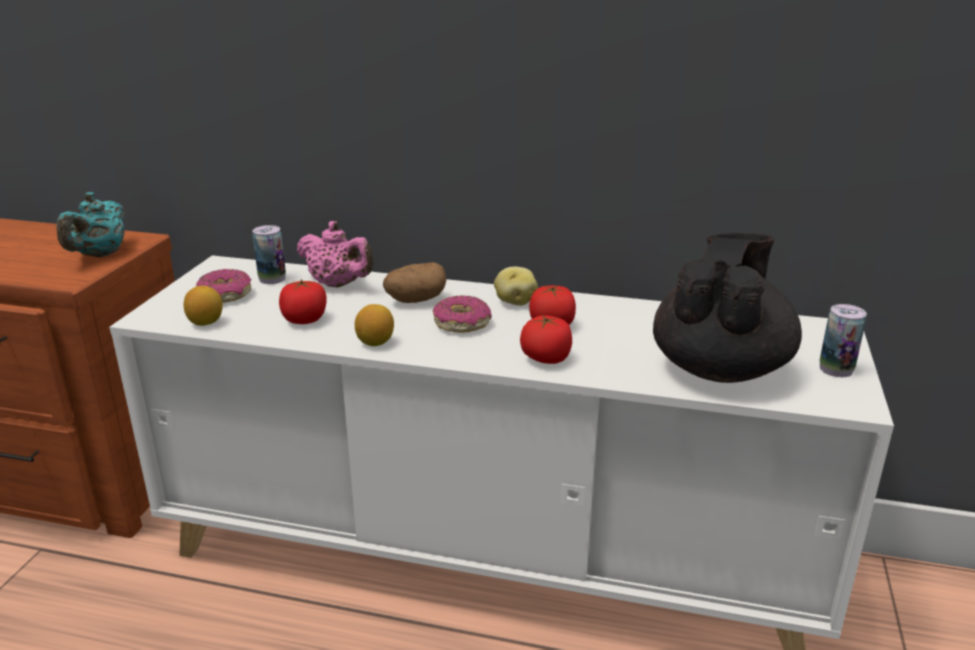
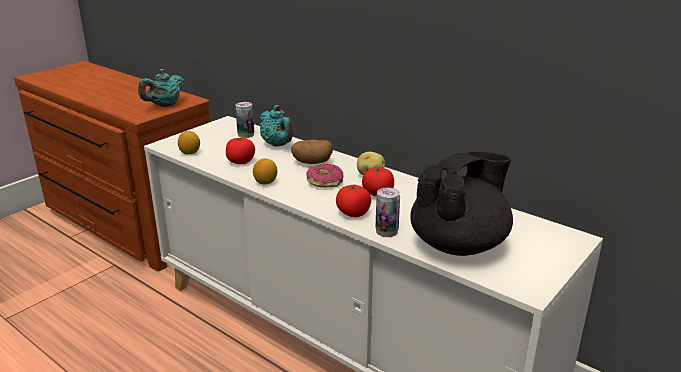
camera: 25 degrees right, 0 degrees up
(225, 295) = (213, 140): donut -> none
(338, 284) = (278, 145): pink teapot -> turquoise teapot
(836, 369) = (542, 265): can -> can (386, 231)

